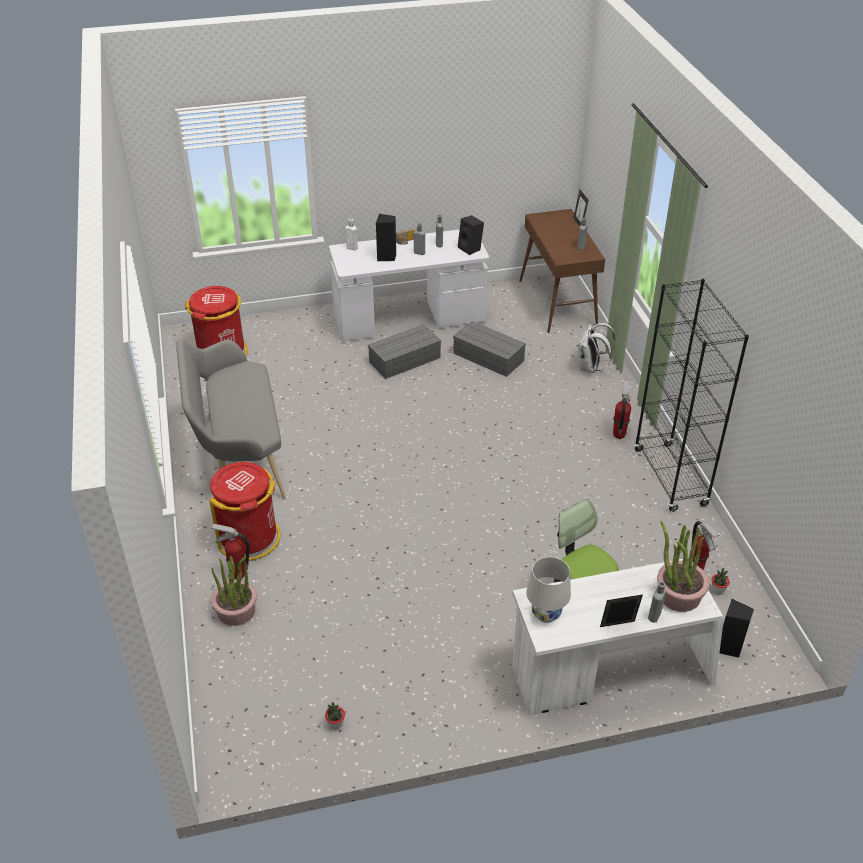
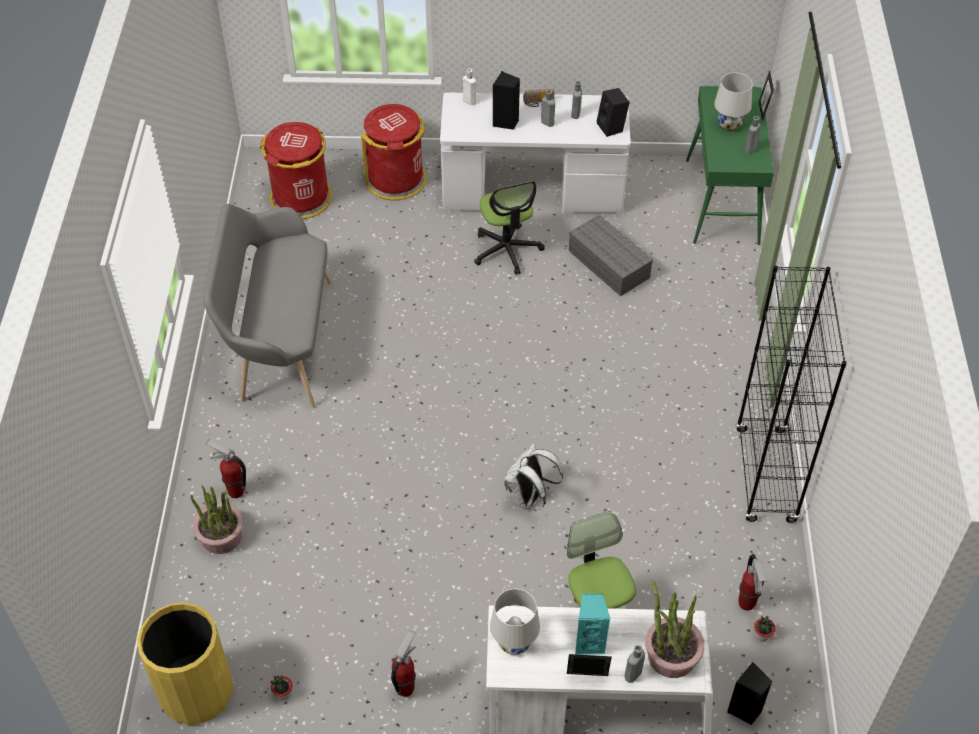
camera: 15 degrees right, 10 degrees up
(249, 538) = (261, 449): red trash can -> red trash can (396, 179)
(255, 740) = (196, 691): none -> yellow trash can
(404, 360) = (507, 250): grey storage box -> office chair
(558, 234) = (729, 125): none -> white table lamp
(558, 303) = (722, 202): brown console table -> green console table
(590, 368) = (728, 304): white backpack -> white backpack (529, 497)
(608, 599) = (589, 642): none -> turquoise speaker
(619, 434) = (726, 404): fire extinguisher -> fire extinguisher (405, 688)

